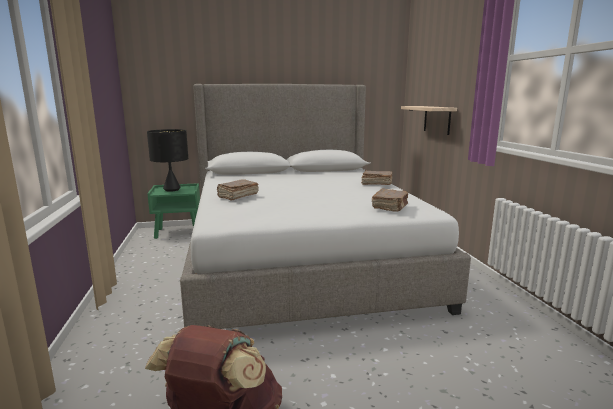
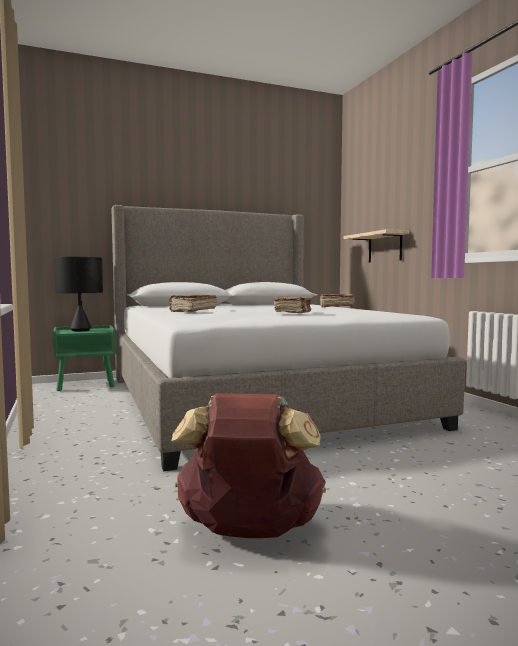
camera: 10 degrees left, 10 degrees down
(390, 207) = (372, 313): brown book -> brown book (293, 313)

